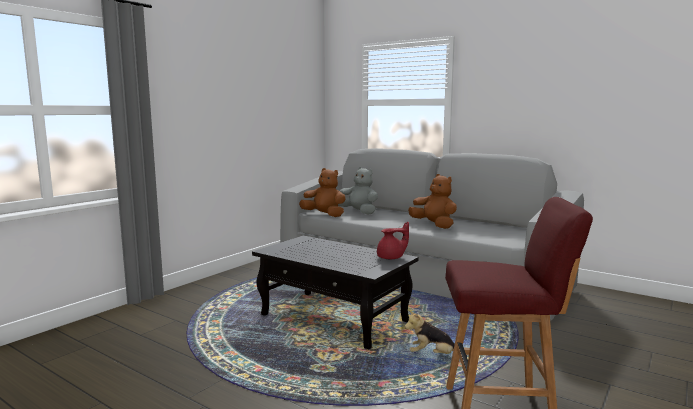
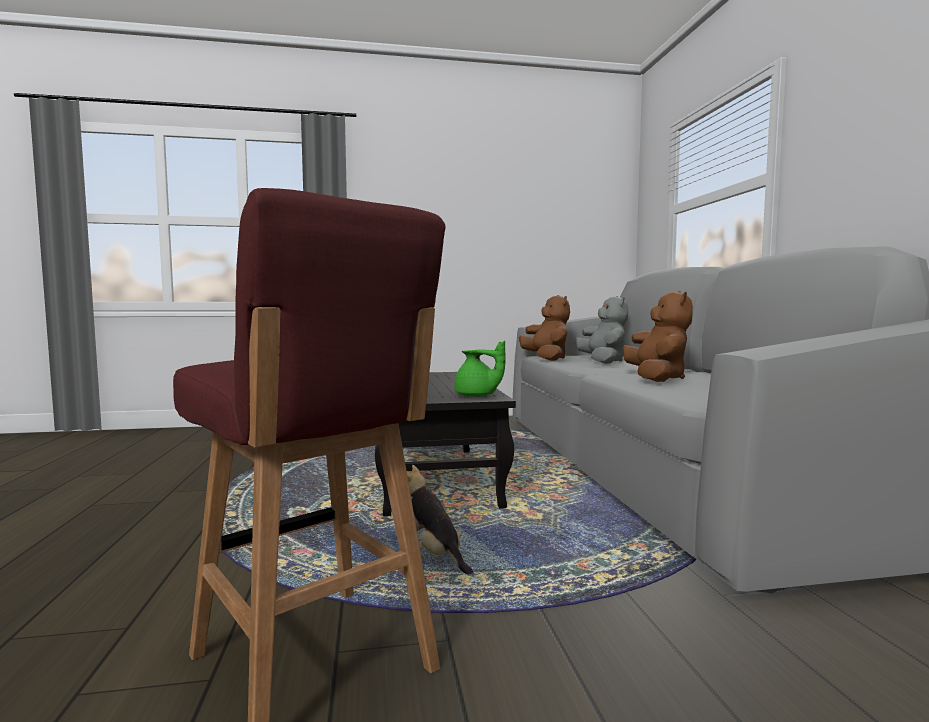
camera: 45 degrees right, 5 degrees down
(391, 258) = (477, 396): red teapot -> green teapot

